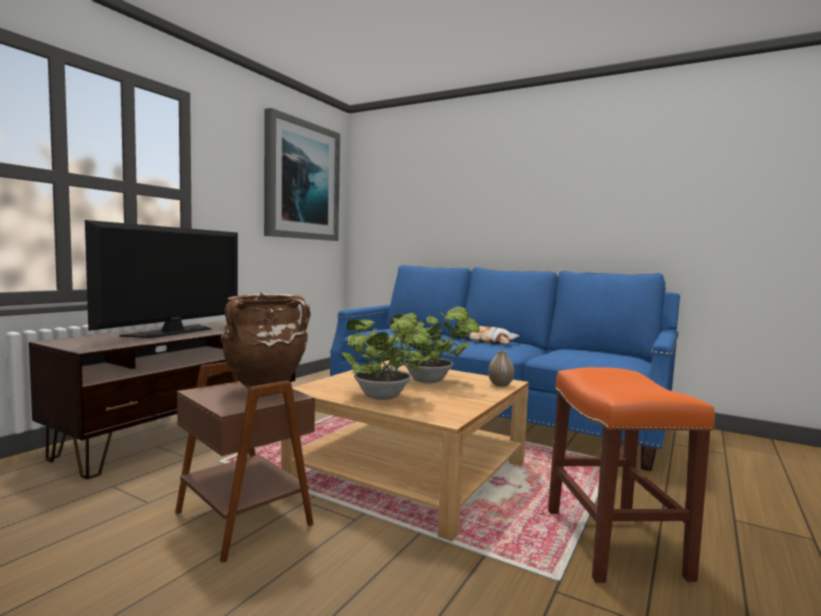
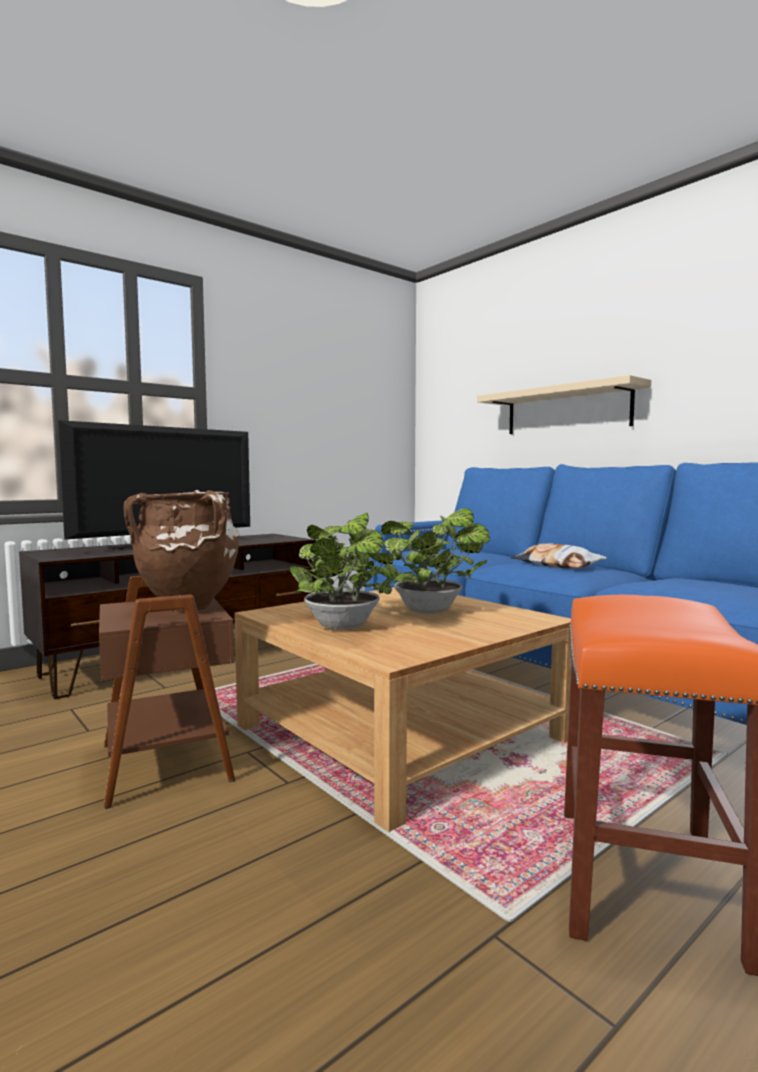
camera: 20 degrees right, 0 degrees up
(301, 181) = (349, 371): picture -> none
(474, 226) = (566, 410): none -> beige shelf
(500, 385) = (527, 621): vase -> none

